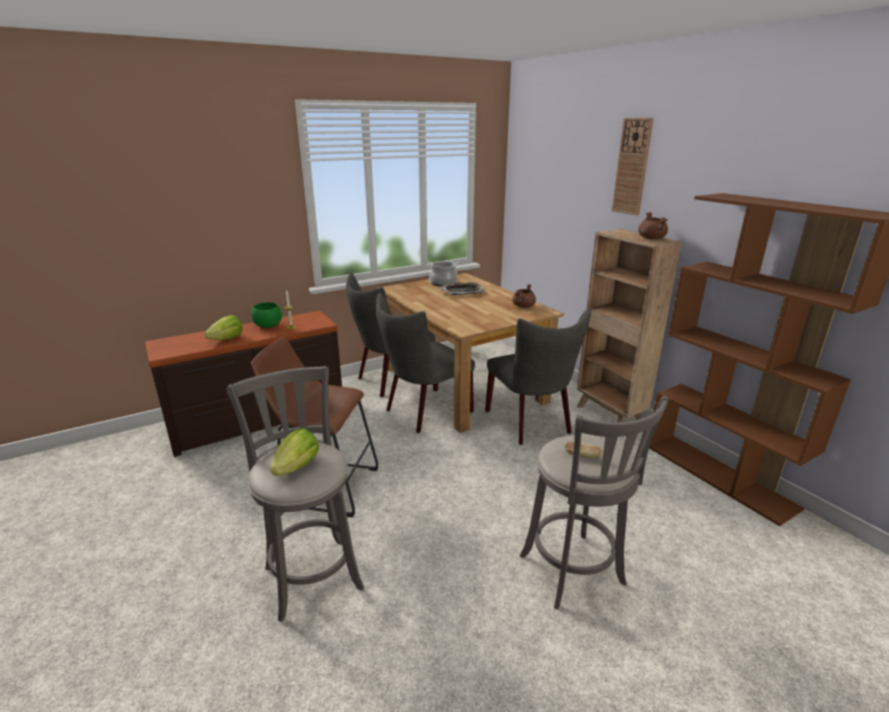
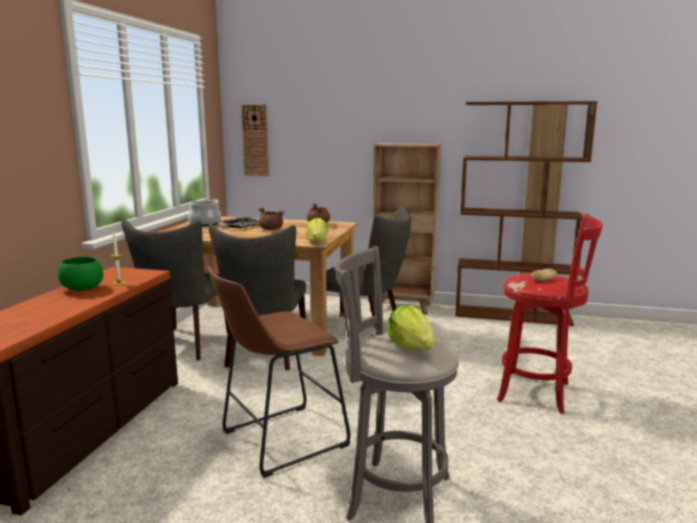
camera: 45 degrees left, 10 degrees down
(227, 339) = (60, 309): lettuce -> lettuce (317, 242)
(574, 573) = (539, 393): grey stool -> red stool
(632, 167) = (381, 90): wall clock -> wall clock (255, 140)
(651, 238) = (420, 143): brown cooking pot -> brown cooking pot (271, 229)

